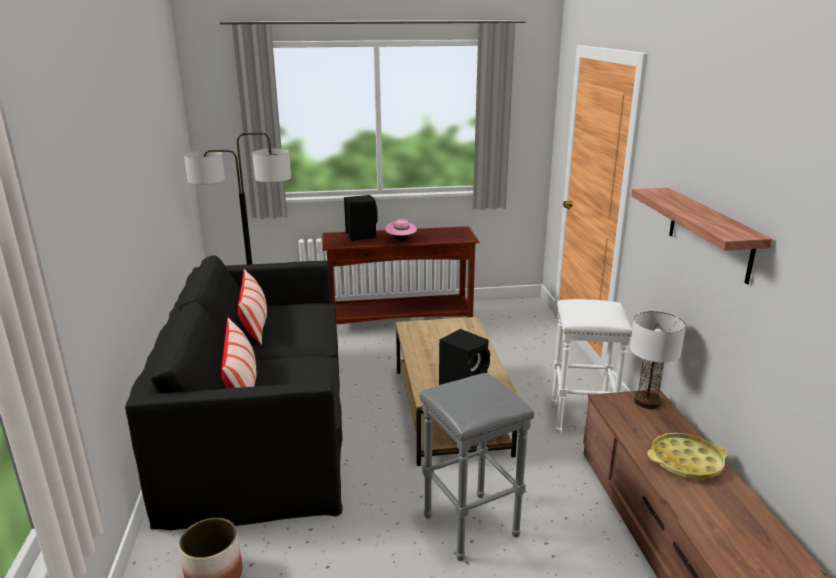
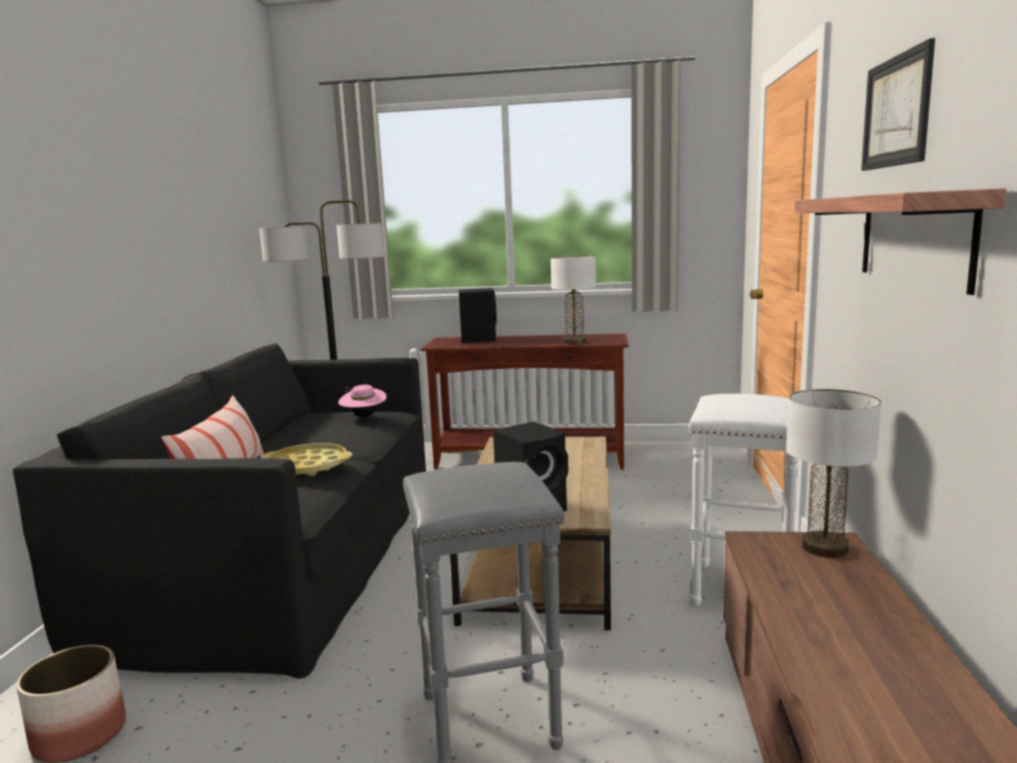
camera: 15 degrees right, 10 degrees down
(255, 324) = (301, 425): pillow -> none
(401, 240) = (524, 343): pink hat -> pink hat (364, 416)
(438, 238) = (574, 342): none -> table lamp
(686, 461) = (866, 640): yellow tray -> yellow tray (307, 466)
(701, 152) = (896, 111): none -> picture

